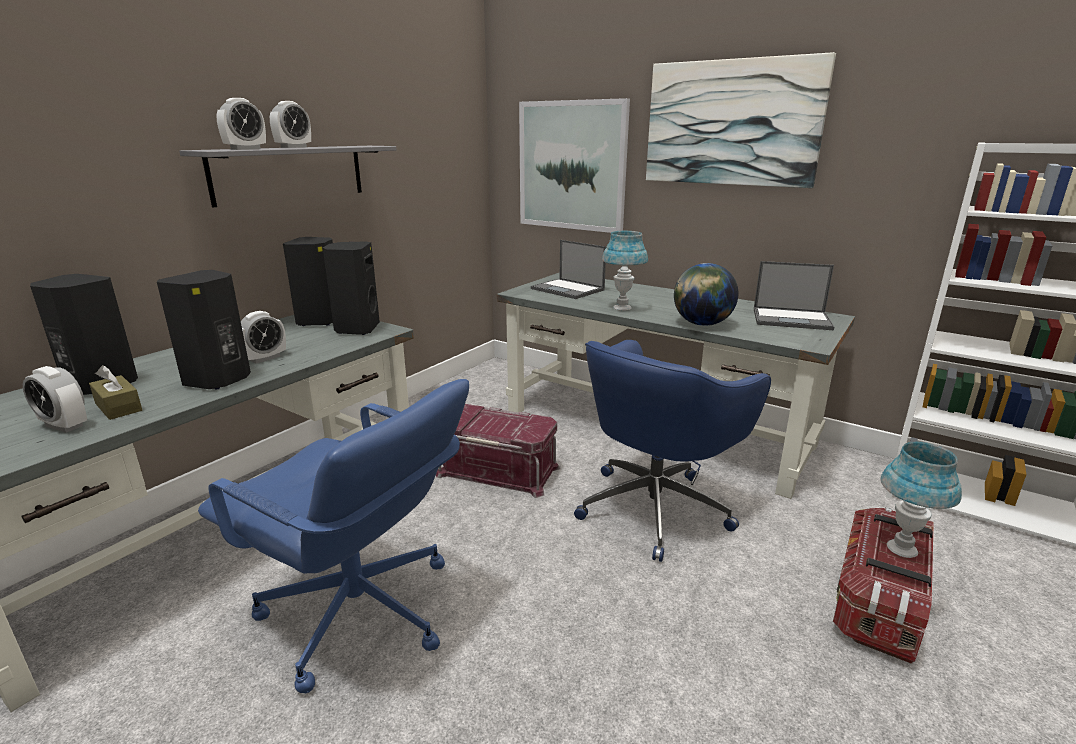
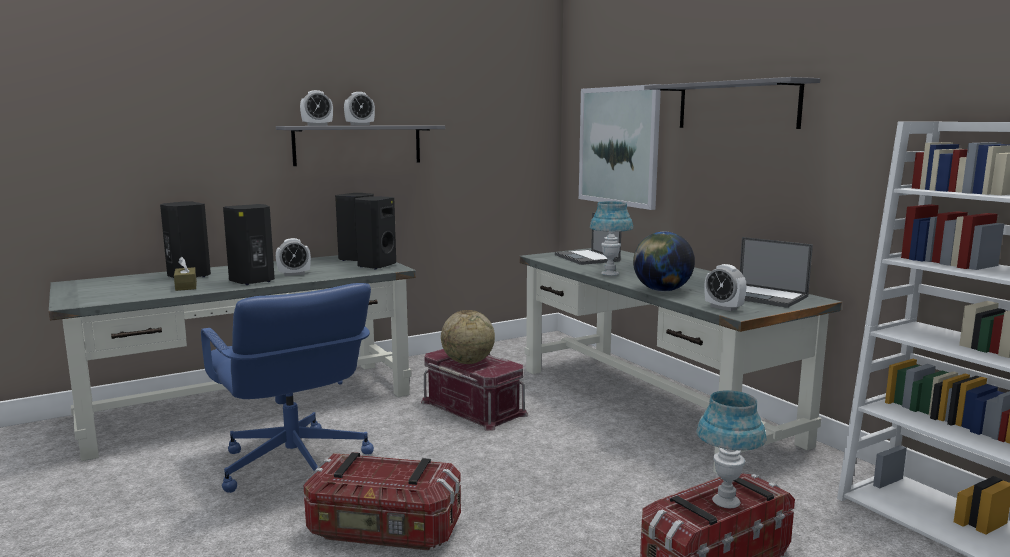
camera: 25 degrees right, 10 degrees down
(64, 426) = (151, 290): alarm clock -> alarm clock (723, 308)
(492, 425) = (468, 362): none -> globe
(555, 683) = (384, 531): none -> storage box
(656, 507) = (583, 456): blue office chair -> none
(731, 123) = (736, 105): picture -> grey shelf

